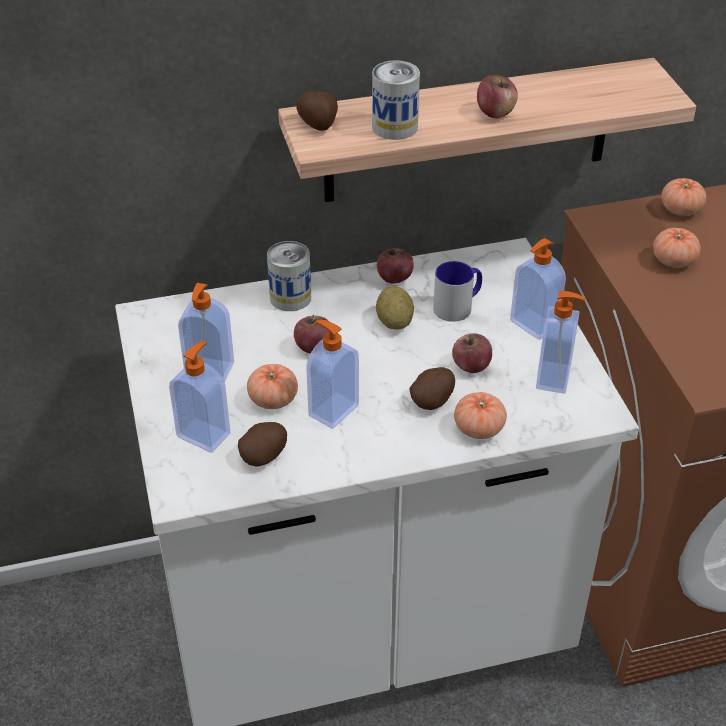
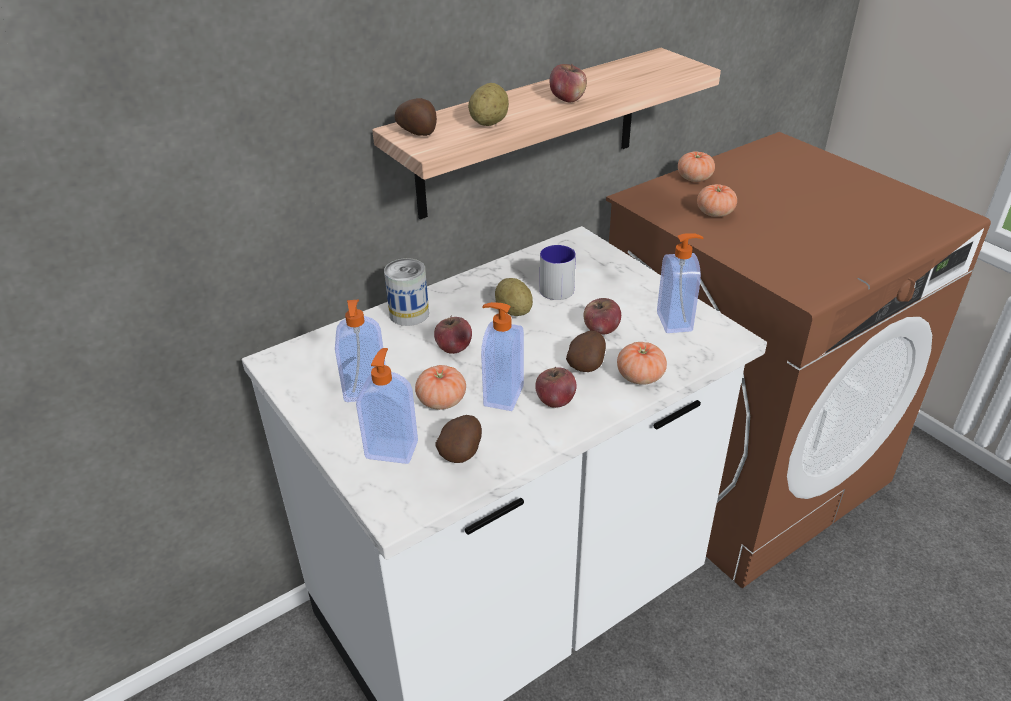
camera: 20 degrees left, 5 degrees down
(394, 127) = (489, 123): can -> potato
(394, 278) = (493, 278): apple -> apple (555, 400)
(533, 325) = (631, 286): soap dispenser -> none

